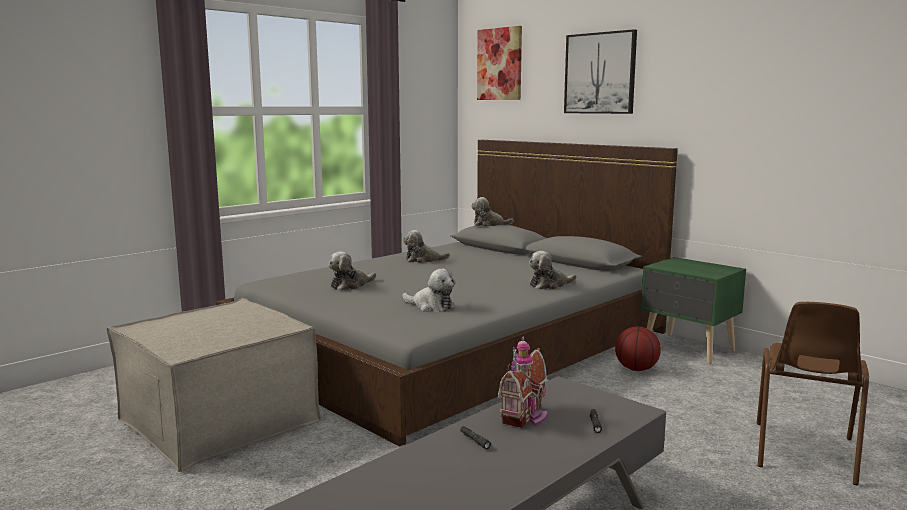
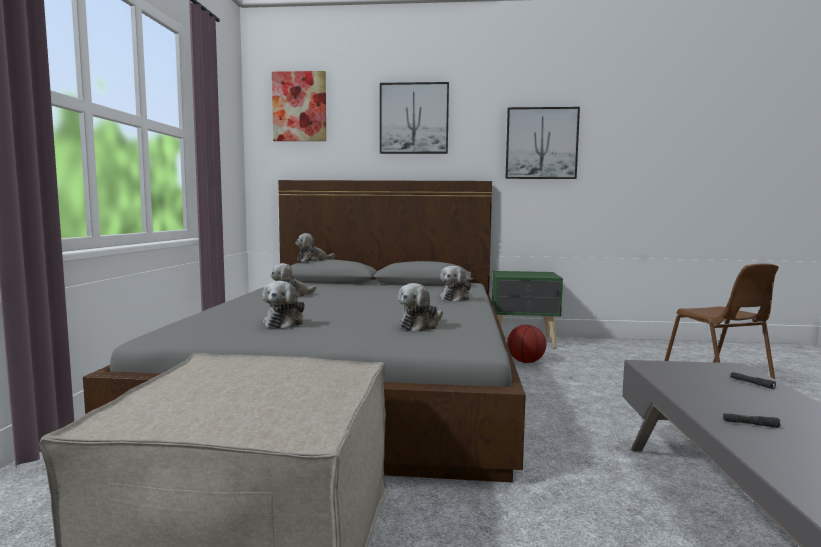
camera: 40 degrees left, 5 degrees down
(431, 306) = (421, 326): plush toy -> plush toy turned 135 degrees clockwise
(526, 417) = (710, 393): toy house -> none
(740, 101) = (541, 143): none -> picture

